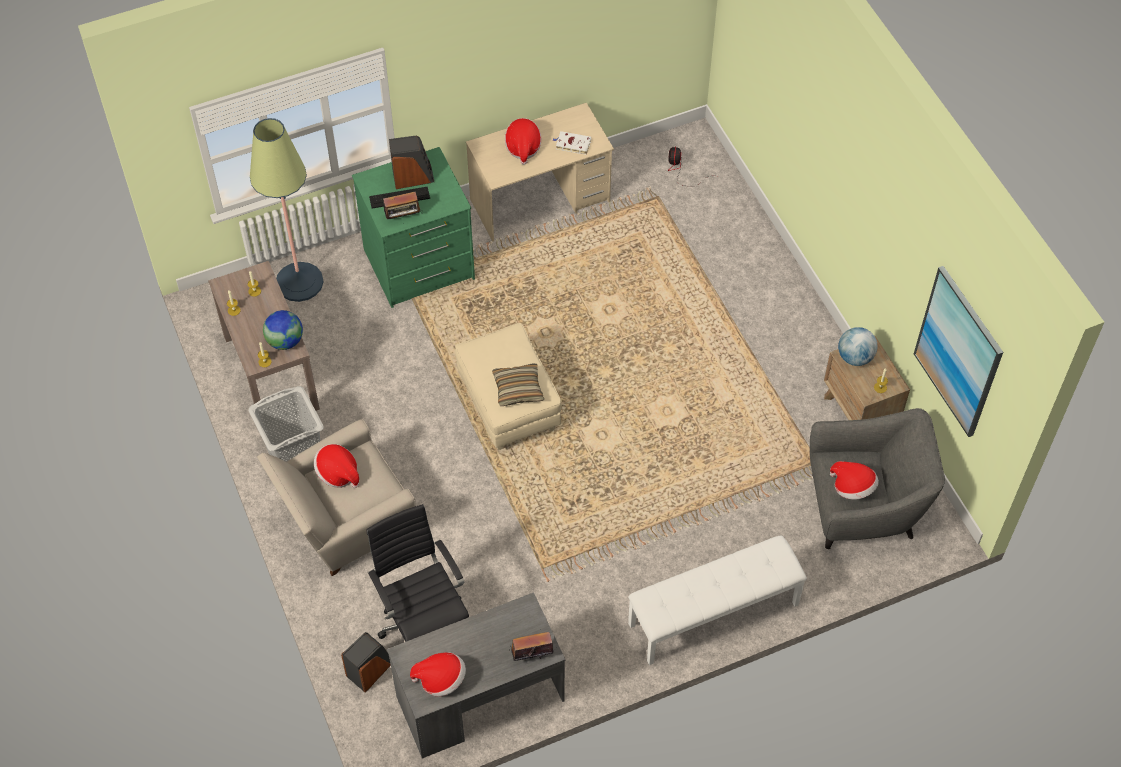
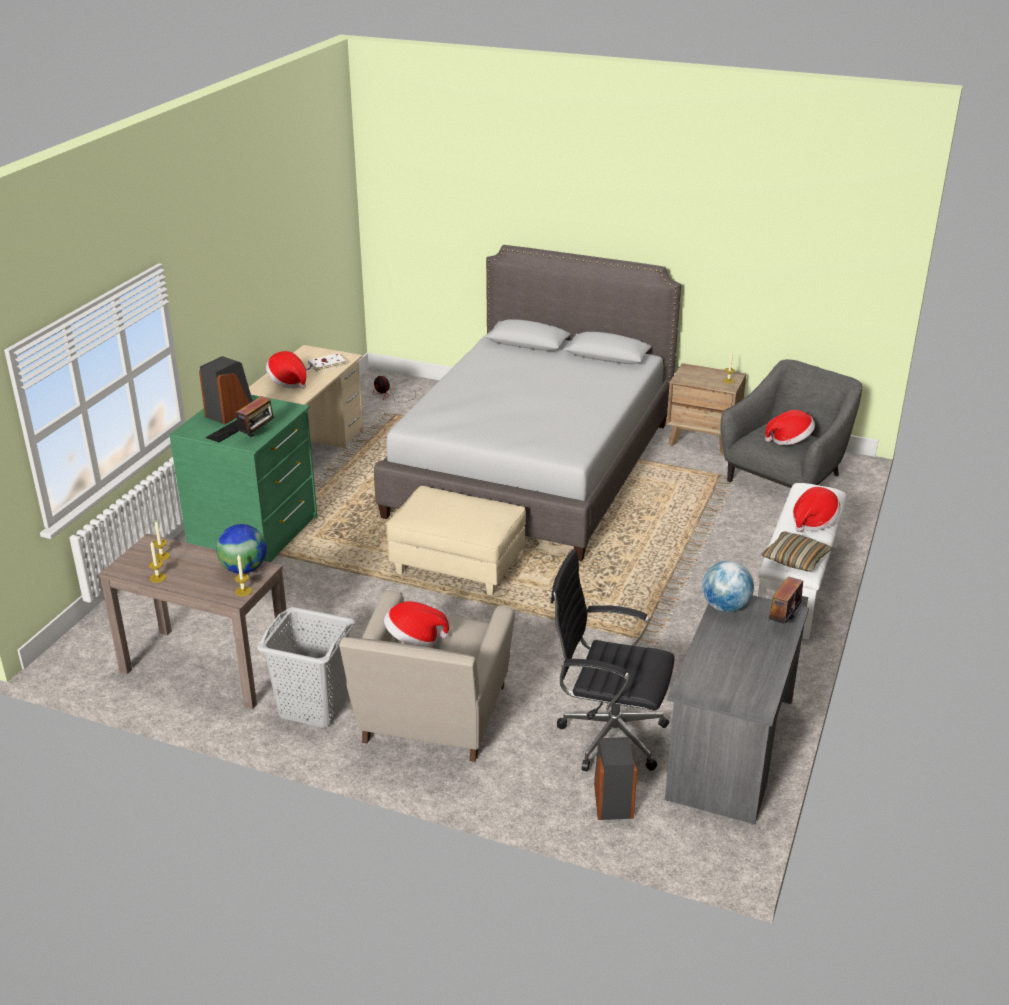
camera: 45 degrees left, 25 degrees down
(299, 282) = (151, 599): floor lamp -> none
(441, 679) = (745, 684): hat -> hat (813, 522)
(518, 389) = (482, 515): pillow -> pillow (795, 559)
(683, 341) = (533, 468): none -> grey bed
(855, 357) = (689, 376): globe -> globe (725, 607)
(958, 352) = (799, 274): picture -> none

